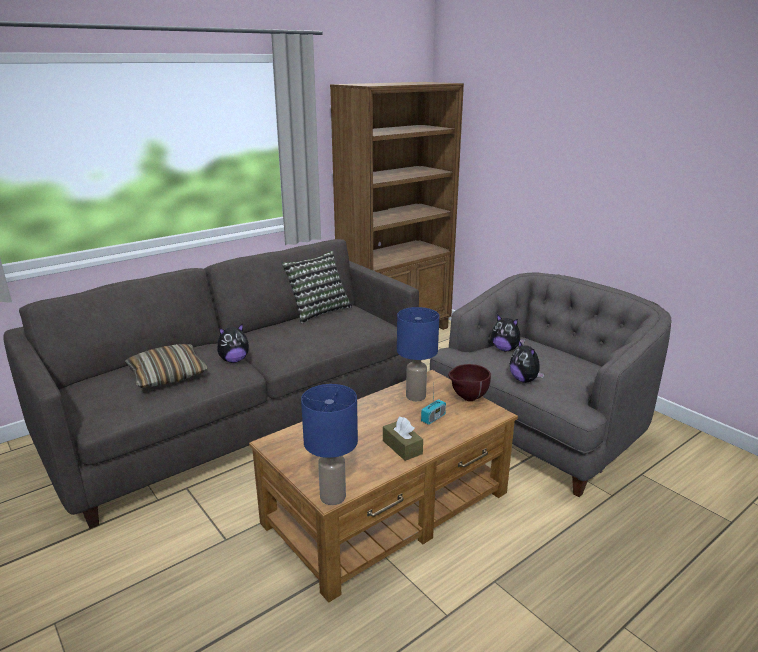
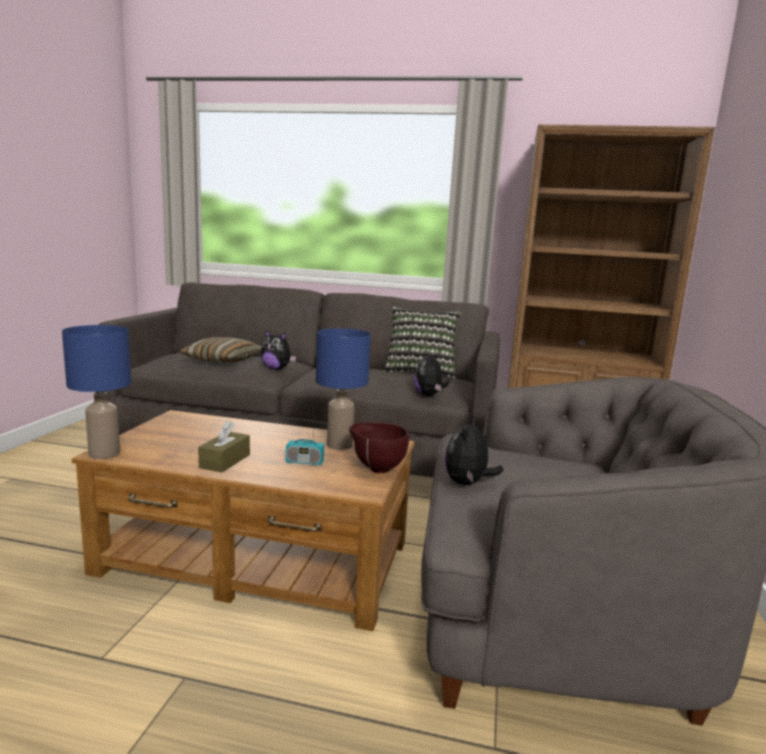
camera: 50 degrees right, 10 degrees down
(505, 349) = (529, 458): plush toy -> plush toy (429, 395)

